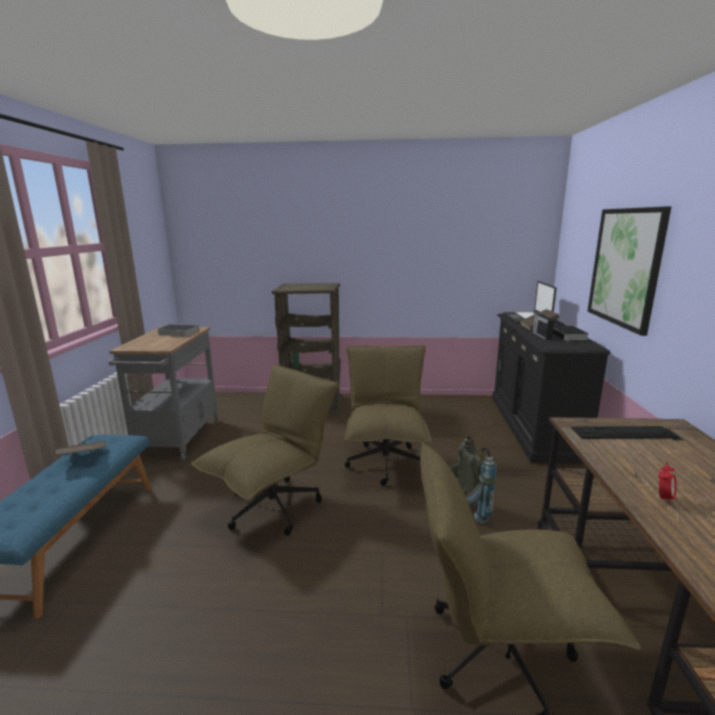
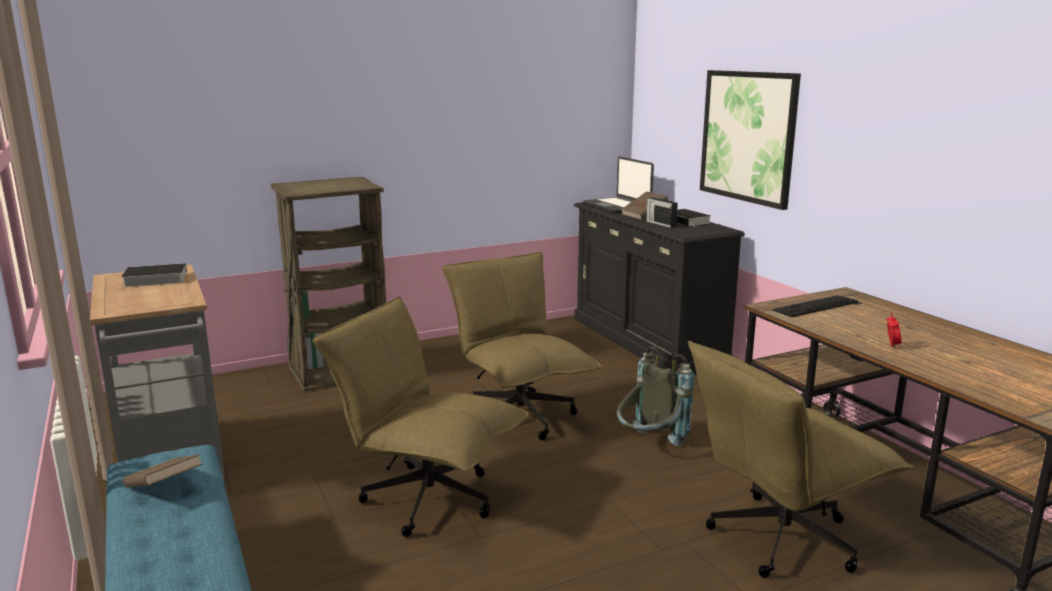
camera: 30 degrees left, 0 degrees up
(271, 507) = (431, 499): beige office chair -> beige office chair turned 75 degrees counterclockwise

